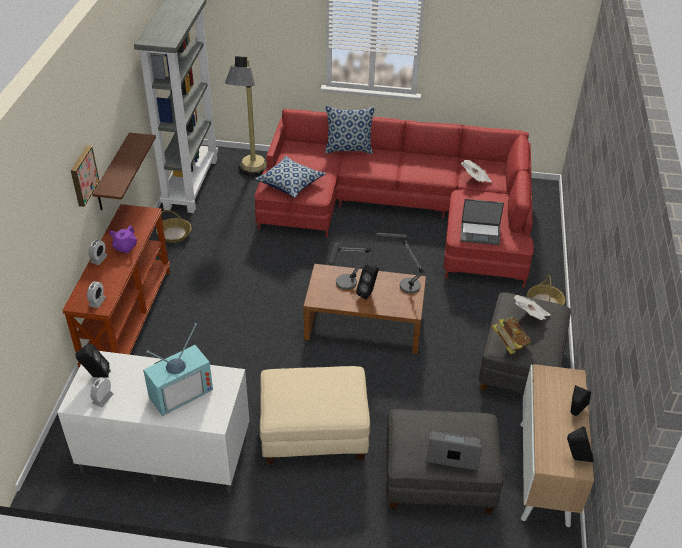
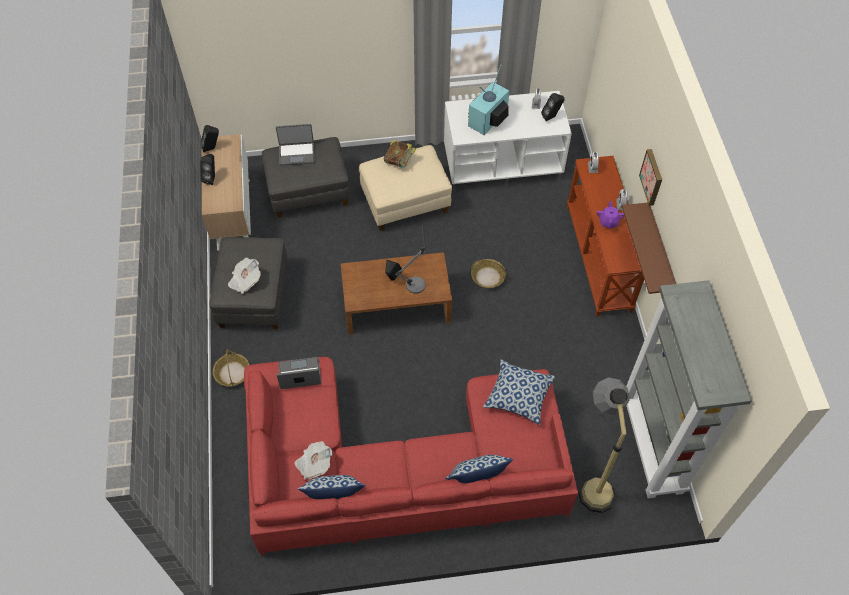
camera: 165 degrees right, 15 degrees up
(174, 234) = (621, 364): basket -> basket (487, 277)
(403, 284) = (363, 296): table lamp -> none
(462, 160) = (334, 497): none -> pillow
(509, 344) = (262, 246): book -> book (399, 161)

